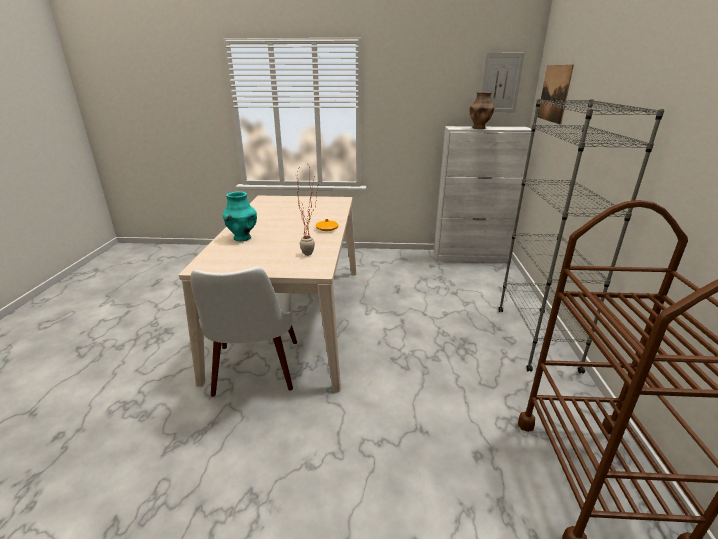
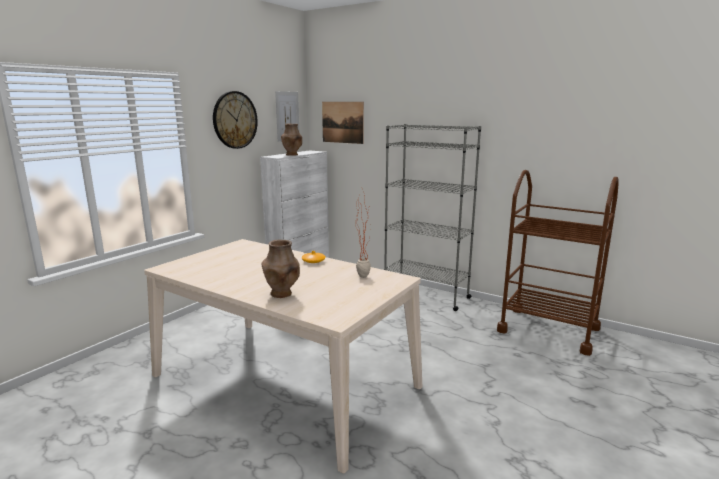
camera: 60 degrees left, 10 degrees down
(242, 238) = (282, 294): turquoise vase -> brown vase
(255, 375) = (362, 427): white chair -> none
(421, 85) = (235, 120): none -> wall clock

